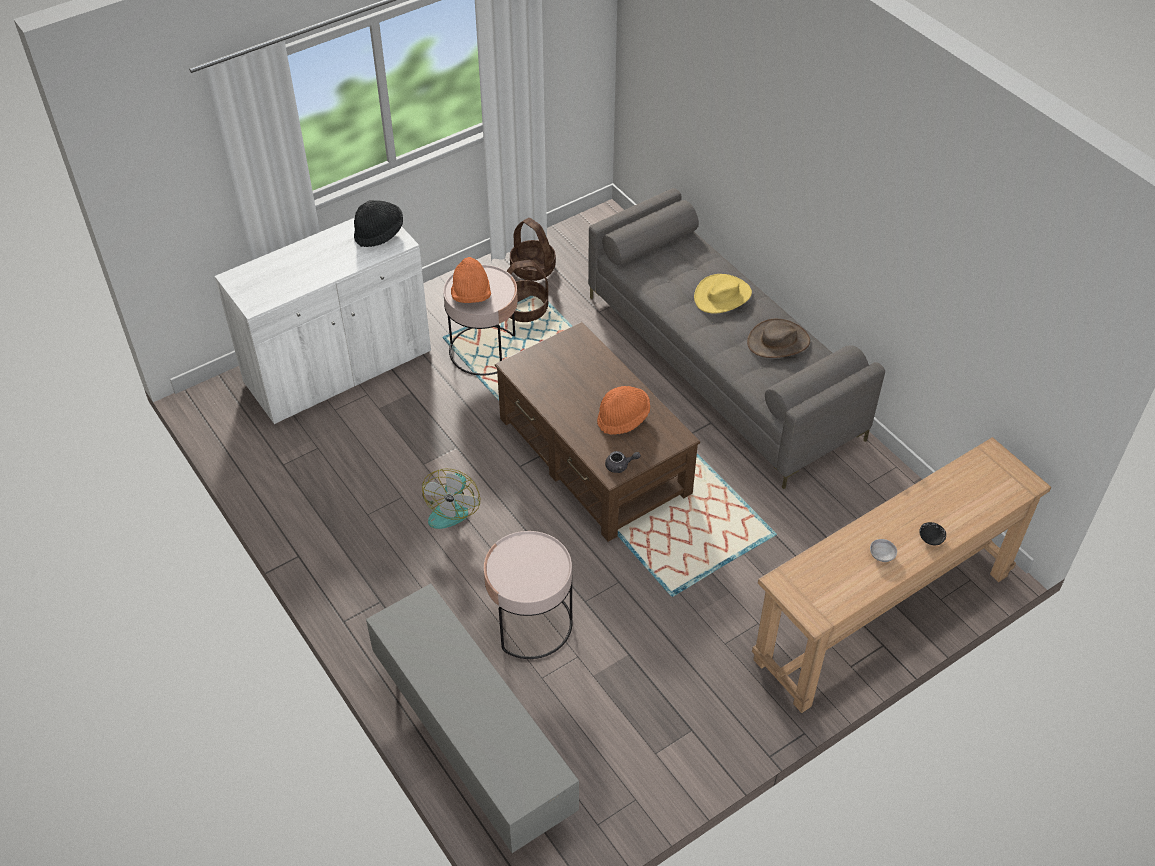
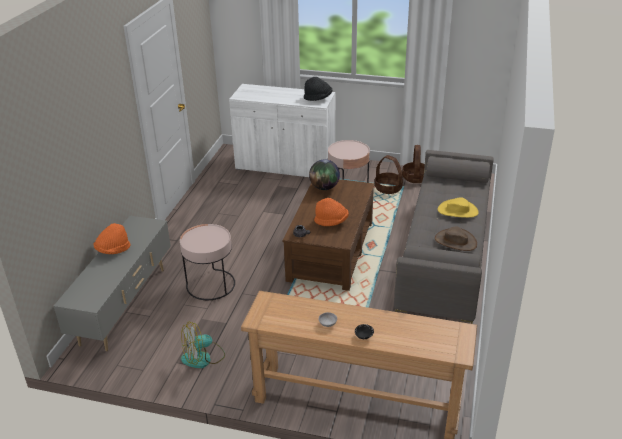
camera: 50 degrees right, 15 degrees down
(452, 507) = (249, 230): fan -> fan (203, 358)
(471, 296) = (342, 150): orange hat -> orange hat (113, 250)
(536, 373) = (324, 188): none -> globe

